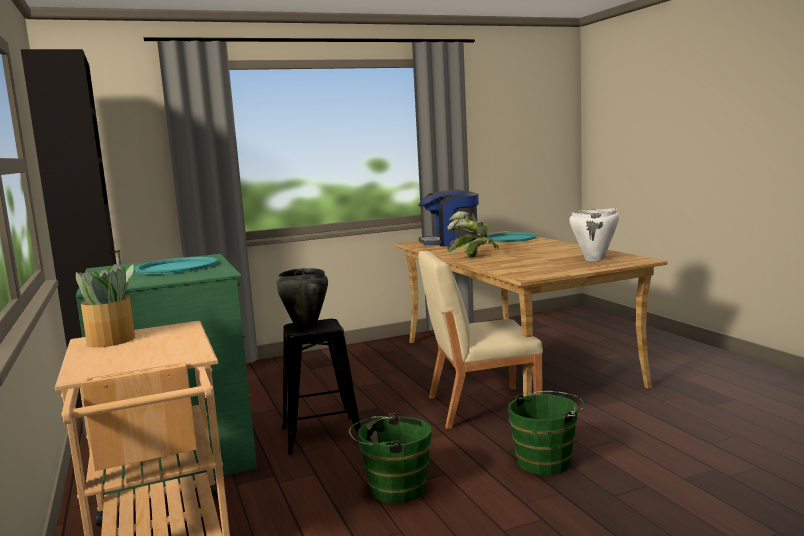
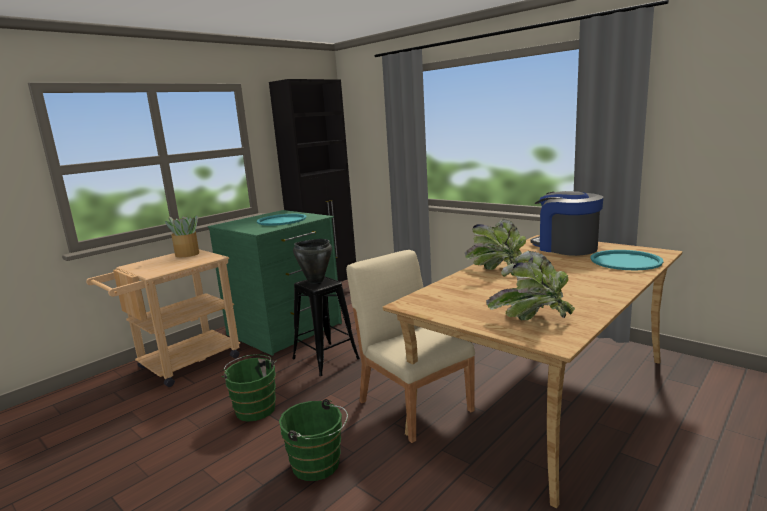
camera: 65 degrees right, 5 degrees up
(594, 259) = (531, 317): white cooking pot -> potted plant

